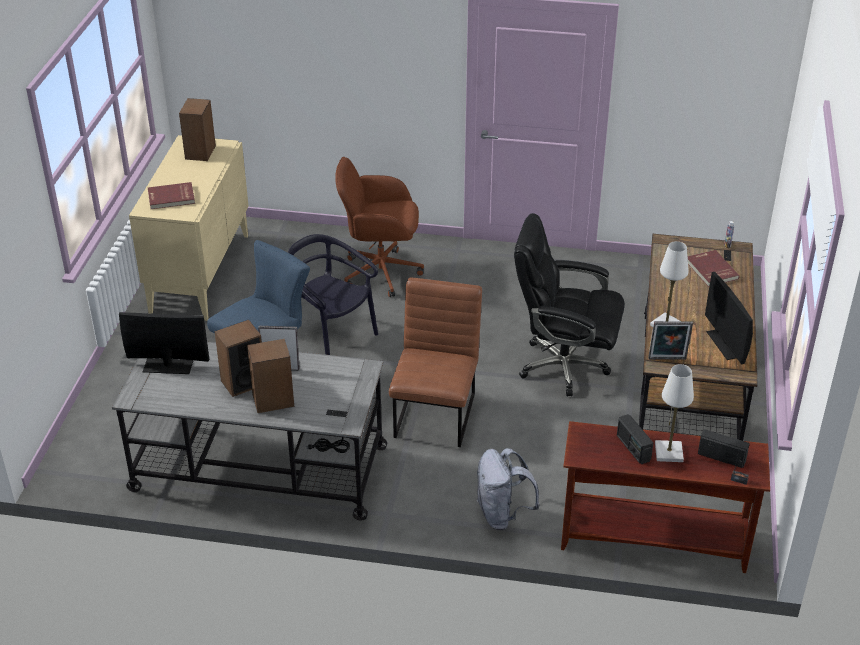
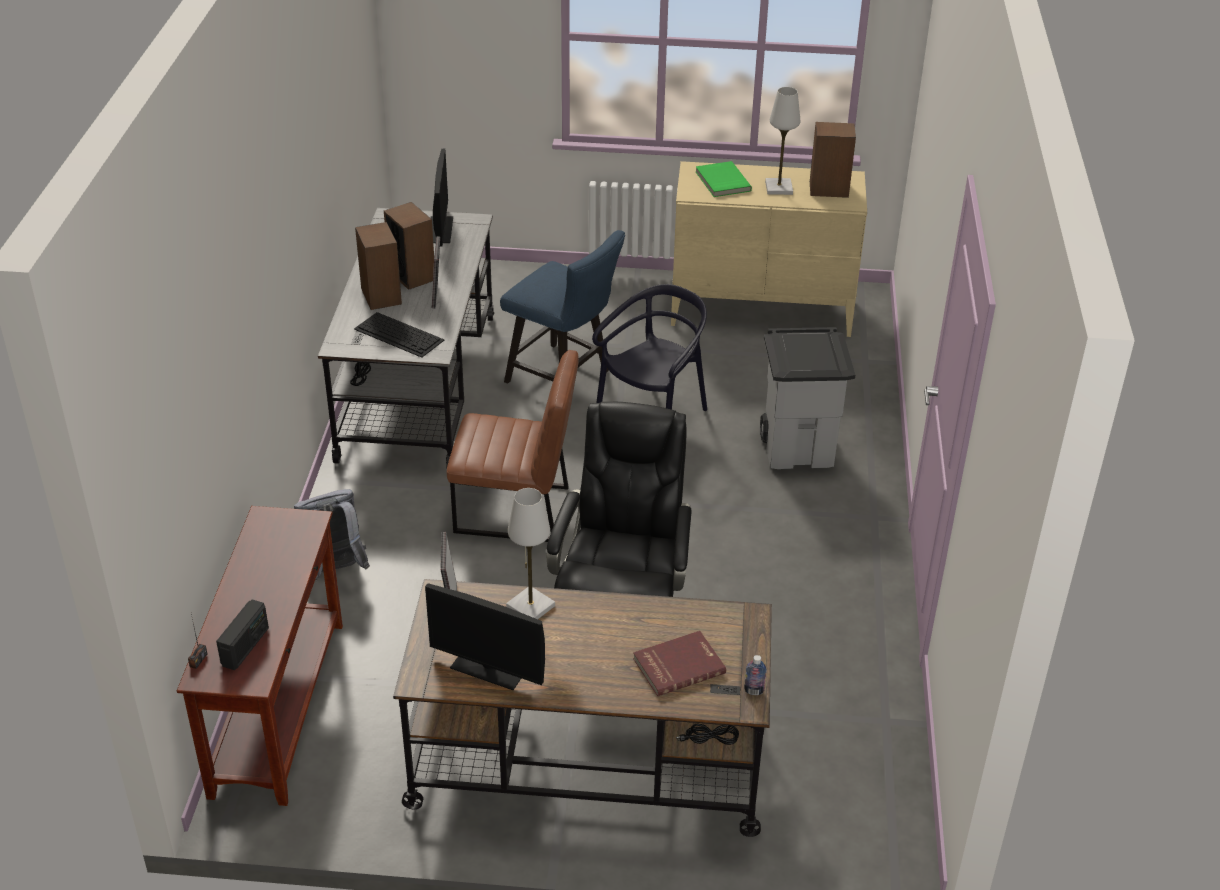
camera: 85 degrees right, 0 degrees up
(171, 198) = (721, 181): red book -> green book
(337, 388) = (400, 334): none -> keyboard
(380, 273) = (799, 449): brown office chair -> grey trash can
(633, 448) = (274, 564): radio -> none
(668, 452) = (261, 596): white table lamp -> white table lamp (778, 188)
(726, 344) = (488, 668): monitor -> monitor turned 135 degrees counterclockwise

